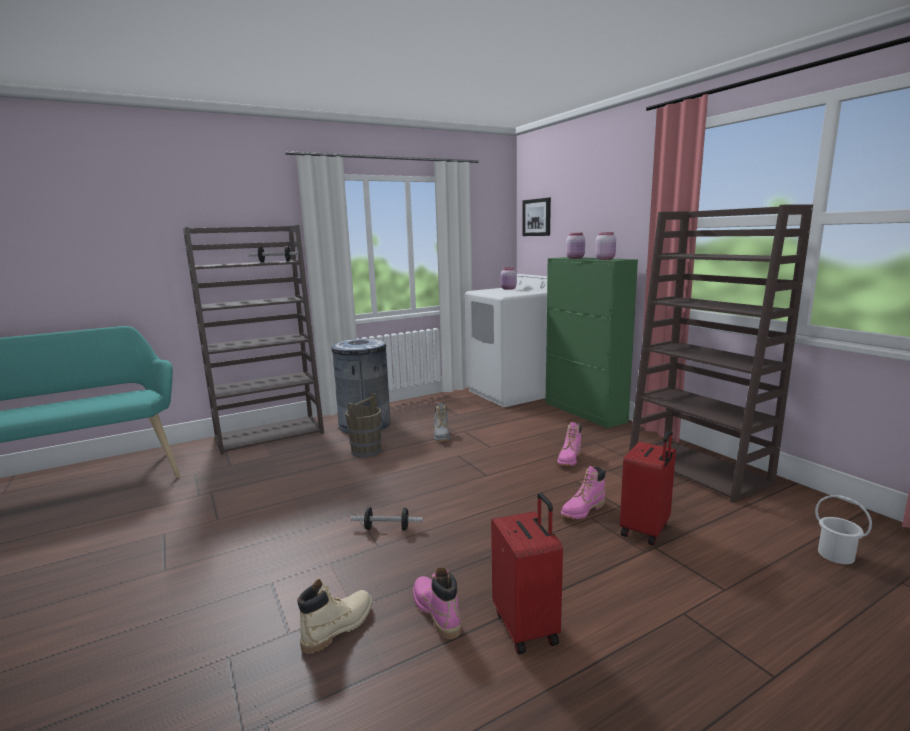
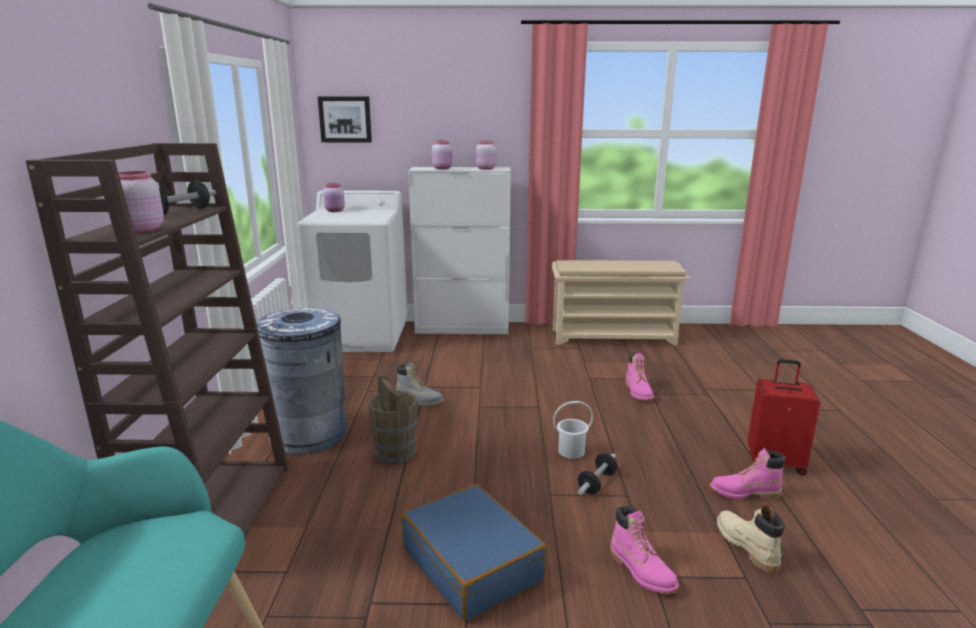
camera: 60 degrees left, 5 degrees up
(225, 264) = (141, 229): none -> pink jar
(257, 509) = (472, 564): none -> blue suitcase
(569, 459) = (549, 367): pink boot -> pink boot (642, 571)
(584, 412) = (463, 328): green cabinet -> white cabinet
(646, 530) = (682, 383): red suitcase -> none
(698, 469) = (614, 337): brown bookcase -> beige shoe rack
(836, 555) = (742, 350): white bucket -> white bucket (571, 451)

